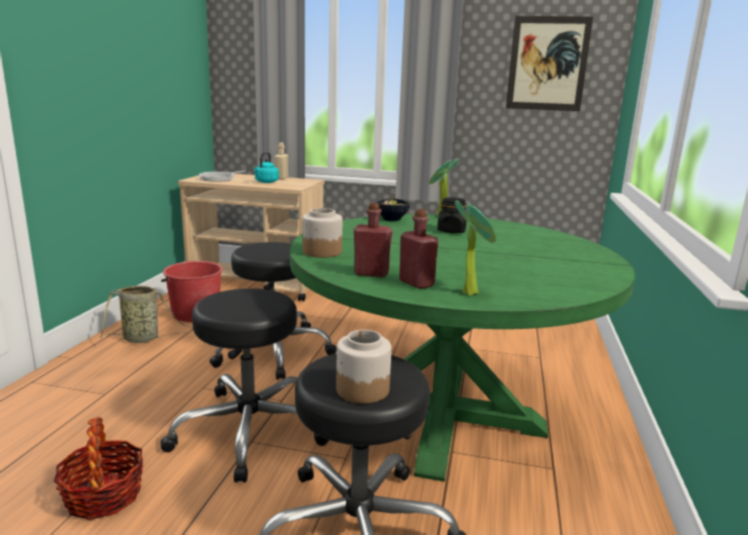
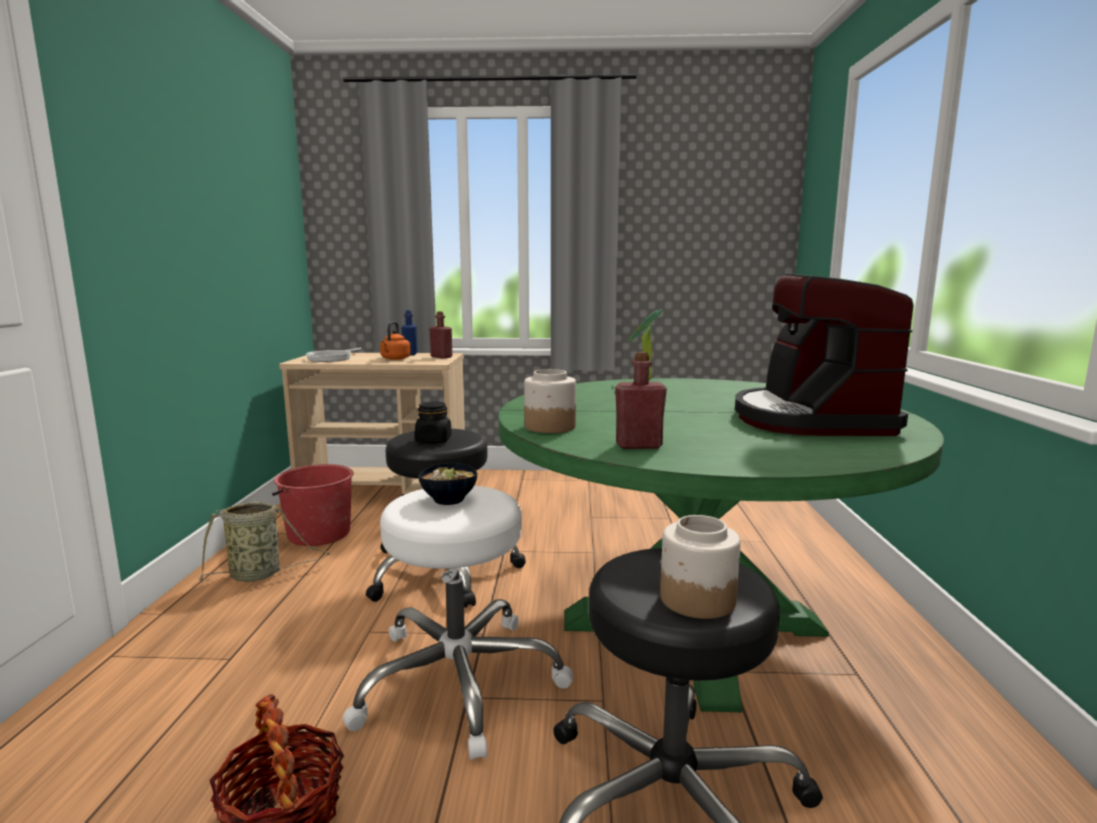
camera: 10 degrees left, 5 degrees down
(250, 430) = (459, 680): black stool -> white stool
(266, 182) = (395, 359): turquoise kettle -> orange kettle
(281, 178) = (410, 354): beige bottle -> blue bottle
(391, 219) = (591, 386): bowl -> bowl (448, 500)
(416, 283) = (706, 452): red bottle -> red bottle (441, 357)
(451, 231) = (675, 394): black jar -> black jar (433, 441)
(470, 292) = (782, 456): potted plant -> none
(533, 263) = (810, 420): none -> coffee machine
(547, 64) = (715, 207): picture -> none

